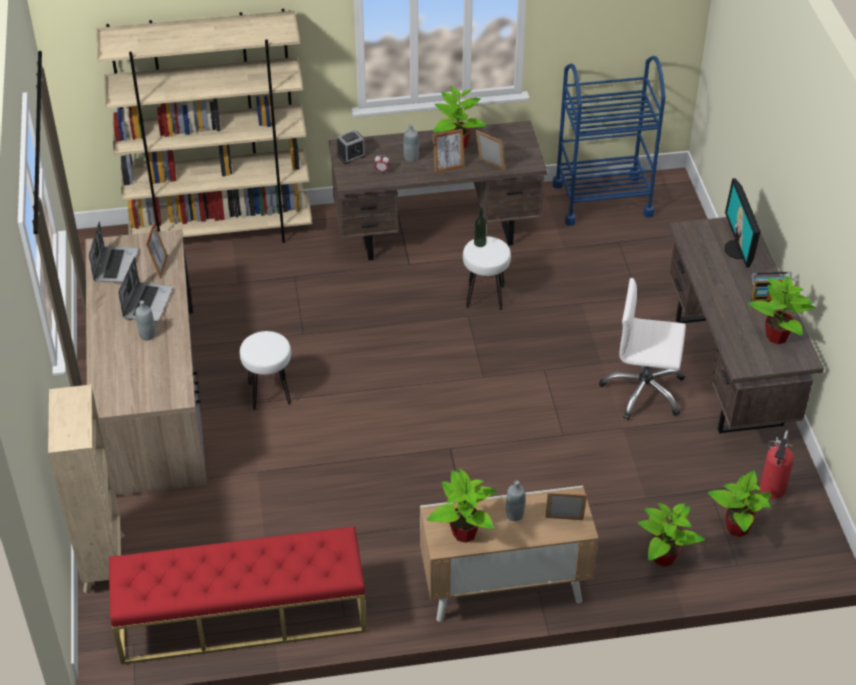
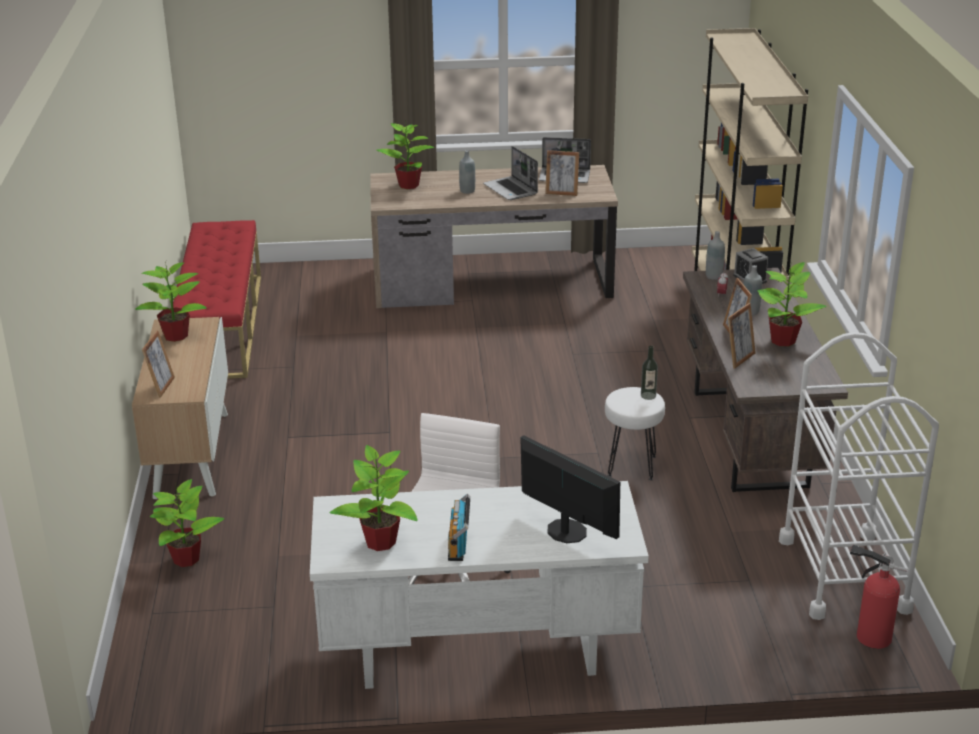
camera: 95 degrees right, 15 degrees down
(104, 561) = (305, 270): beige bookcase -> none
(147, 302) = (511, 190): laptop -> laptop turned 45 degrees clockwise
(270, 393) = (487, 337): white stool -> none
(514, 515) = (185, 361): grey bottle -> grey bottle (714, 276)
(602, 199) = (843, 574): blue cart -> white cart
(729, 372) = (476, 651): brown desk -> white desk
(737, 249) = (566, 531): monitor -> monitor turned 45 degrees clockwise
(737, 527) = (207, 621): potted plant -> potted plant (409, 185)
(771, 490) = (254, 659): fire extinguisher -> fire extinguisher (869, 636)

